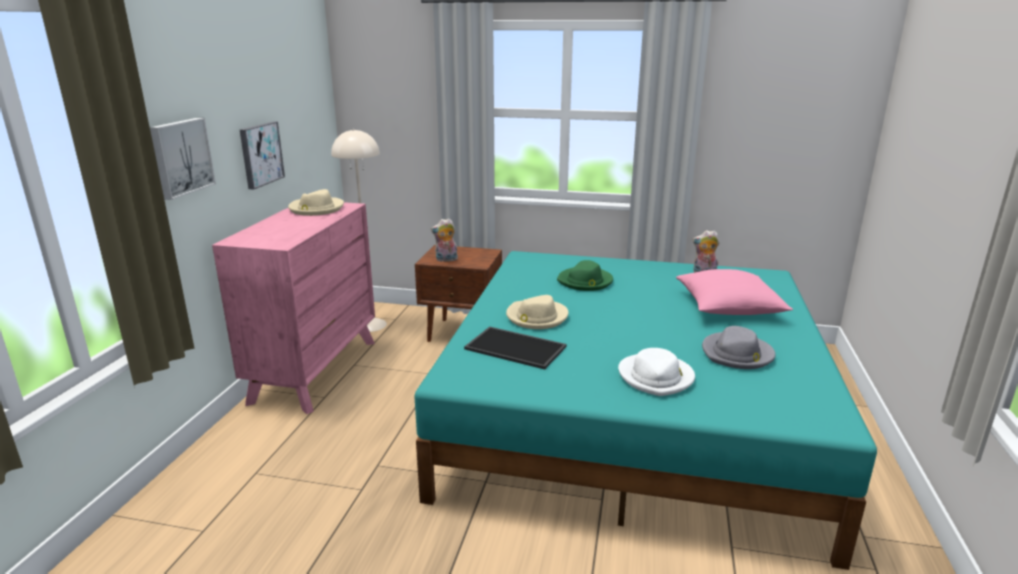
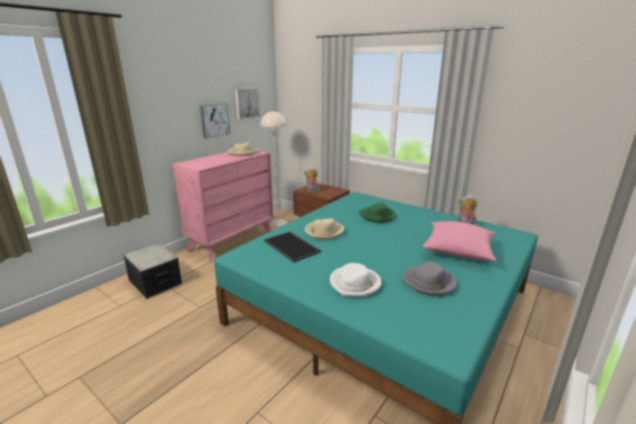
camera: 25 degrees right, 0 degrees up
(181, 157) = (156, 116): picture -> picture (247, 103)
(236, 473) = (156, 282): none -> storage box

